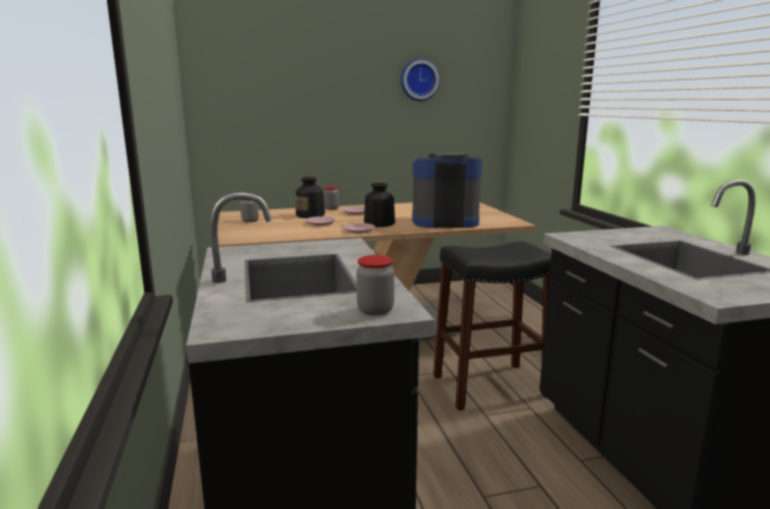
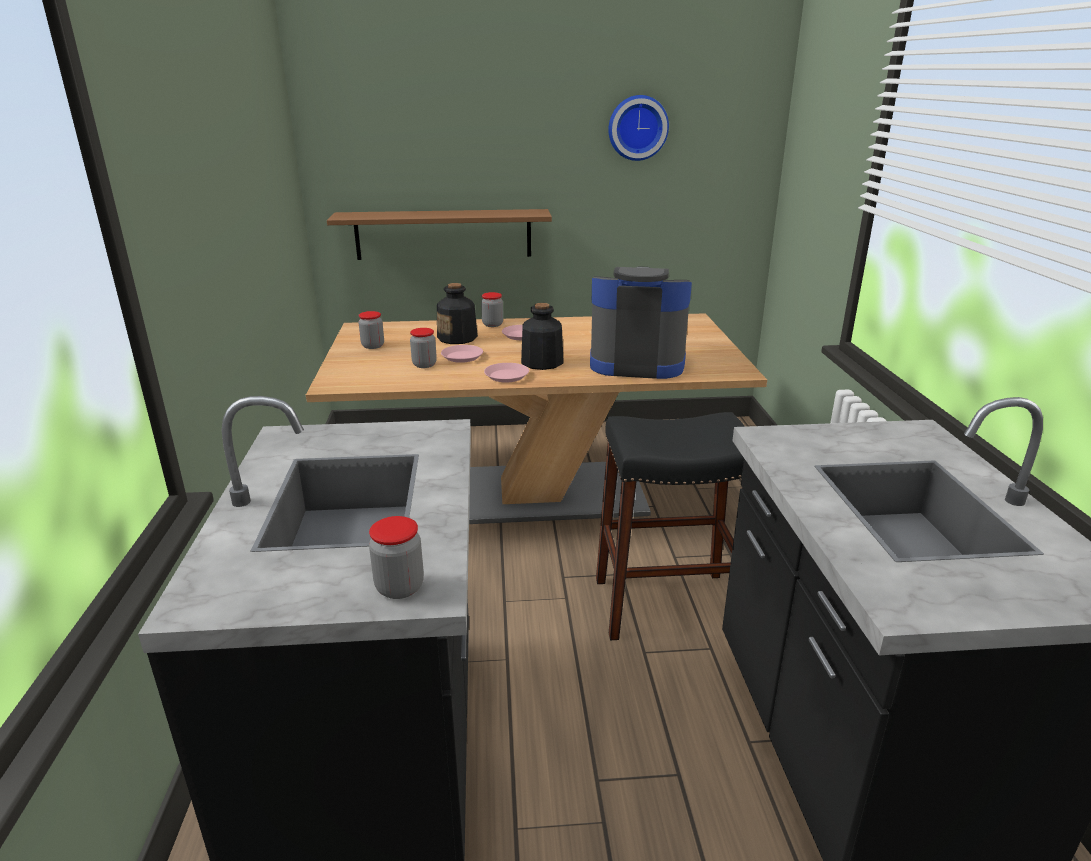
camera: 10 degrees right, 10 degrees up
(288, 151) = (443, 234): none -> brown shelf
(295, 228) = (424, 365): none -> jar

